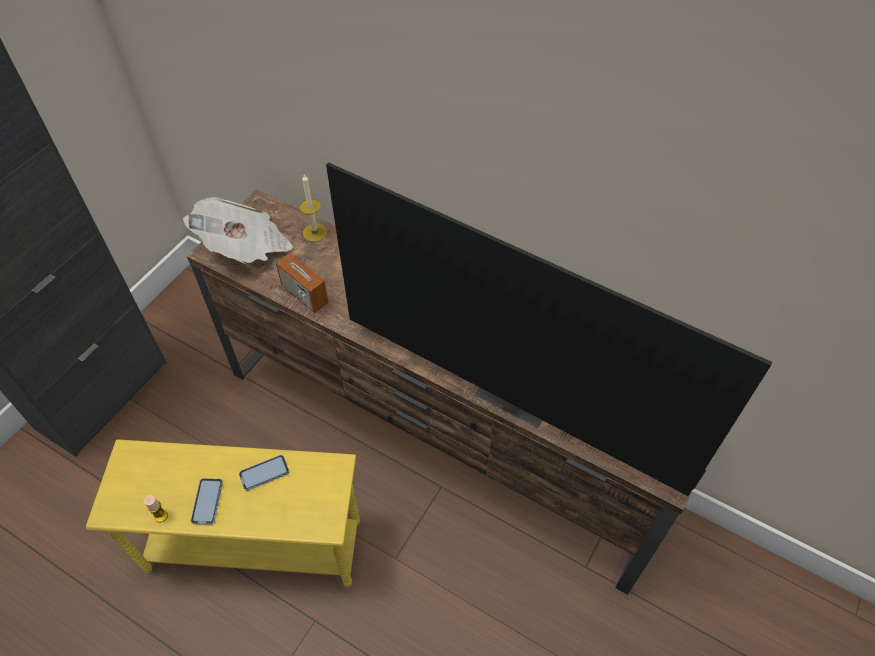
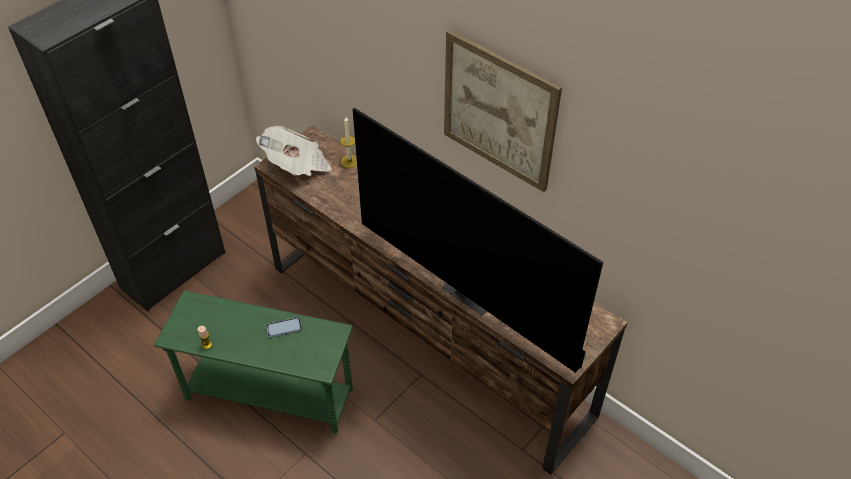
camera: 10 degrees right, 5 degrees down
(207, 501) = (240, 340): phone -> none
(254, 545) = (270, 394): yellow side table -> green side table
(304, 294) = (334, 204): radio -> none
(539, 143) = (499, 111): none -> picture

